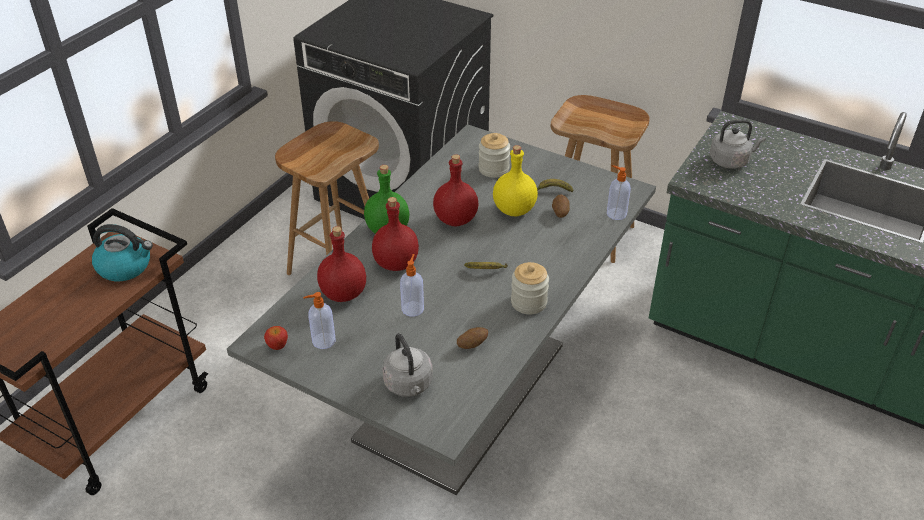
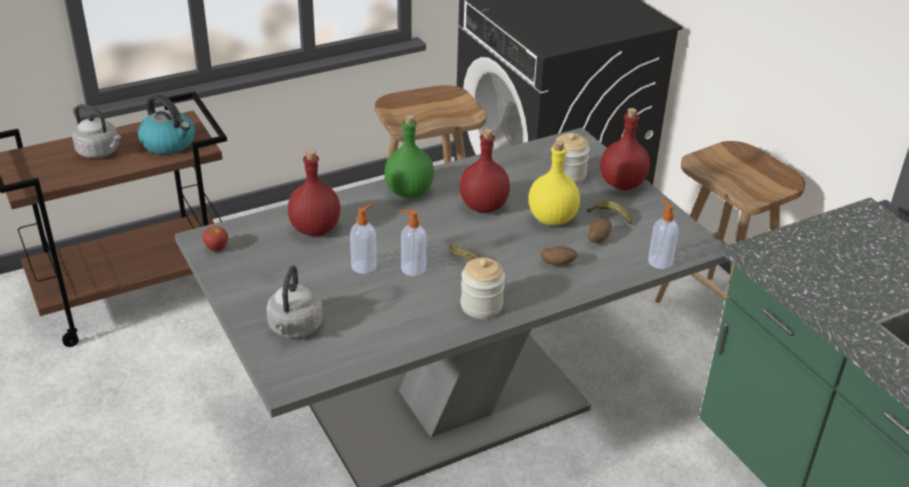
camera: 30 degrees right, 5 degrees down
(322, 341) = (257, 260): soap dispenser -> soap dispenser (412, 268)
(395, 263) = (387, 222): red bottle -> red bottle (621, 183)
(472, 345) = (387, 320): potato -> potato (558, 264)
(731, 161) = (829, 249): grey kettle -> grey kettle (100, 152)

